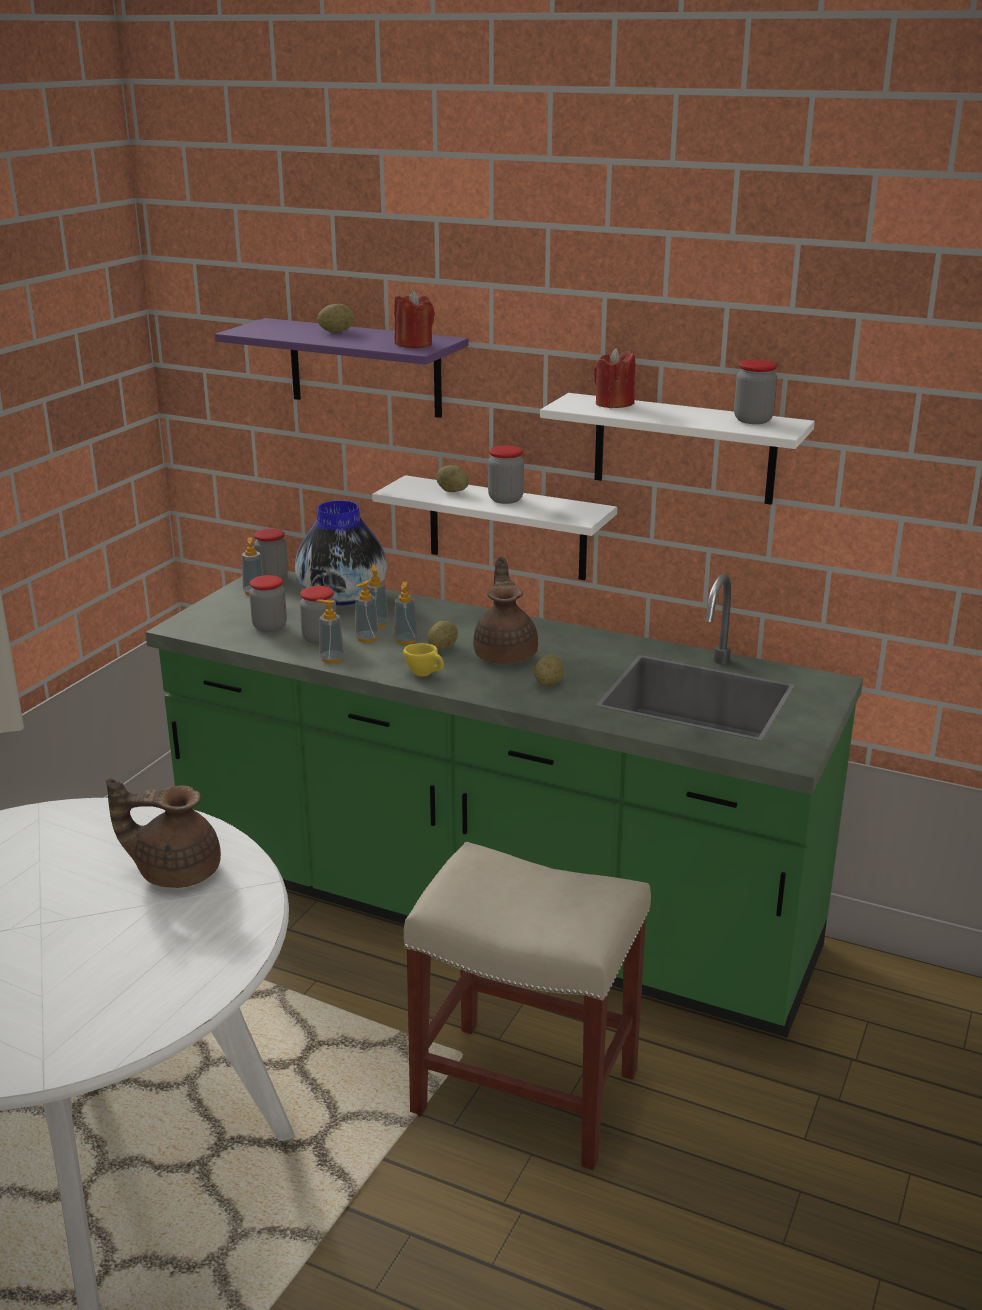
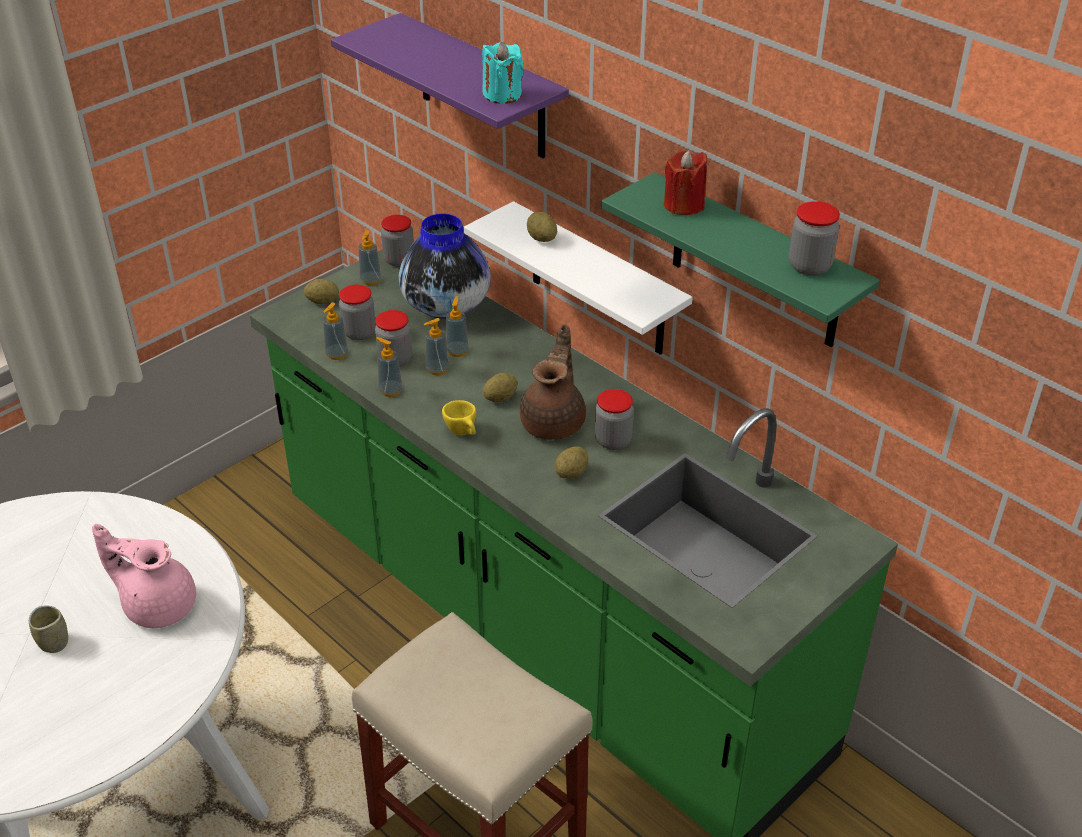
camera: 20 degrees right, 15 degrees up
(75, 924) = (54, 643): none -> cup
(175, 871) = (158, 604): brown teapot -> pink teapot
(337, 332) = (446, 55): potato -> potato (322, 301)
(406, 641) = (471, 380): soap dispenser -> soap dispenser (337, 354)
(414, 344) = (502, 95): red candle -> turquoise candle
(505, 499) = (586, 262): jar -> jar (613, 440)
(684, 449) = (755, 263): white shelf -> green shelf

